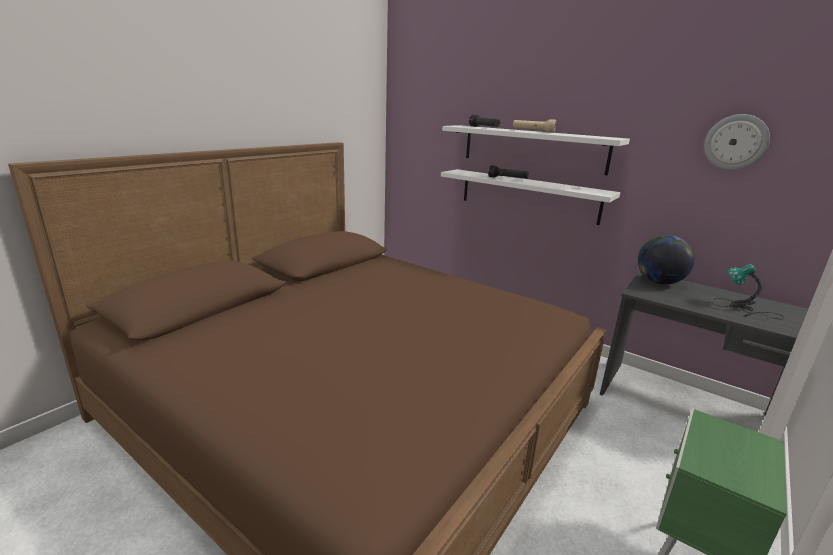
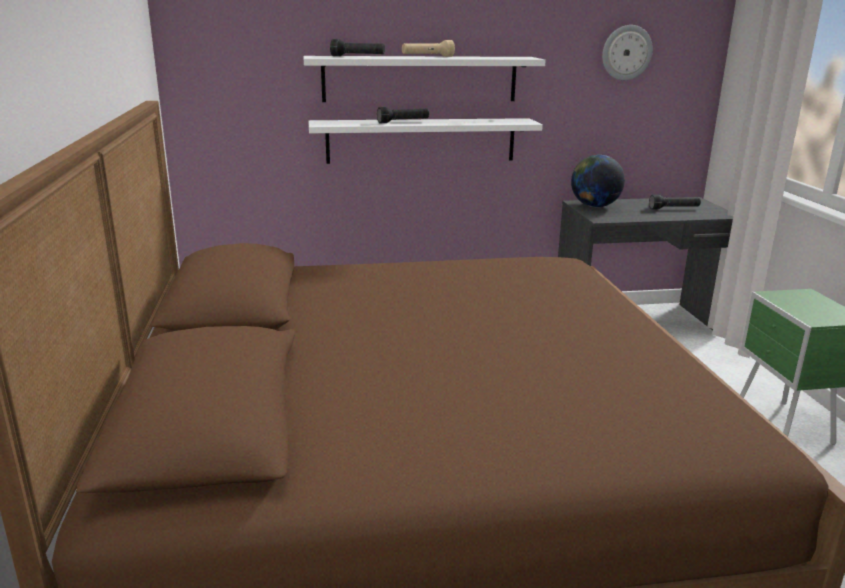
camera: 45 degrees left, 0 degrees up
(743, 308) = (674, 209): table lamp -> black flashlight

